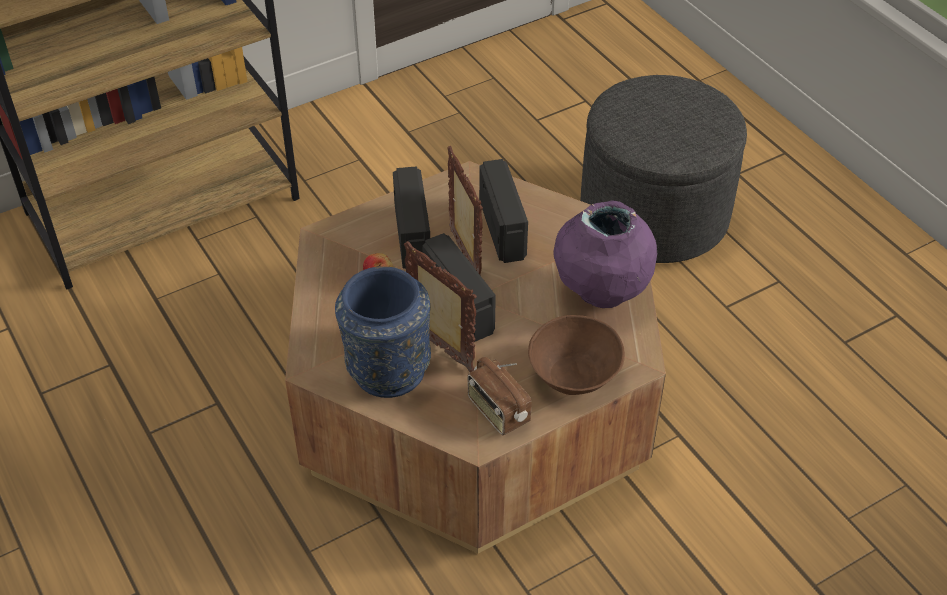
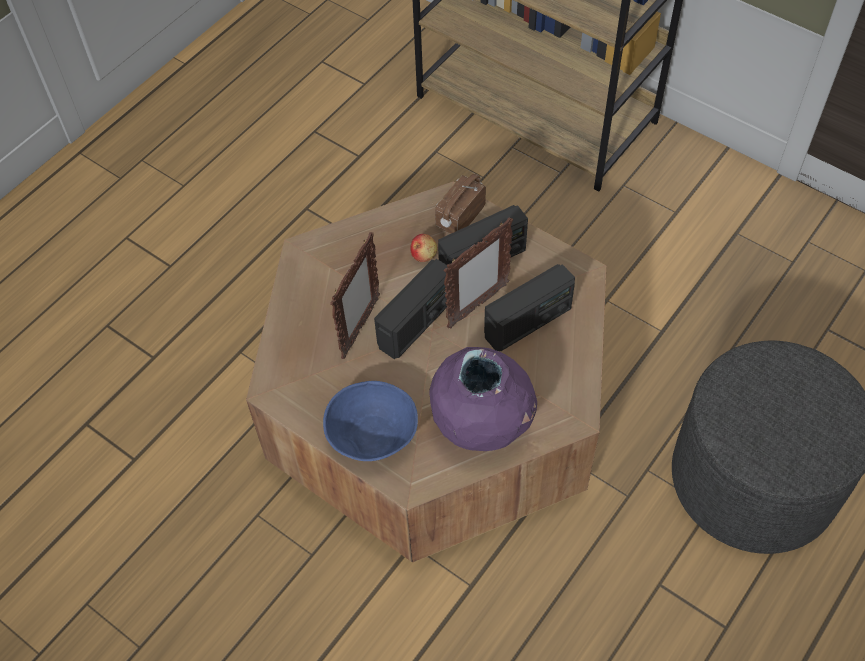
camera: 70 degrees right, 10 degrees up
(387, 370) = (321, 300): blue vase -> none
(497, 411) = (308, 392): radio -> radio (459, 217)
(572, 375) = (372, 435): brown bowl -> blue bowl

